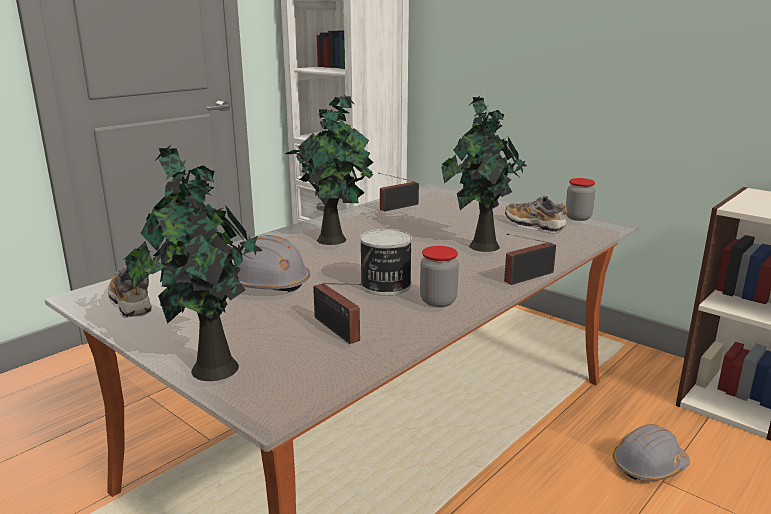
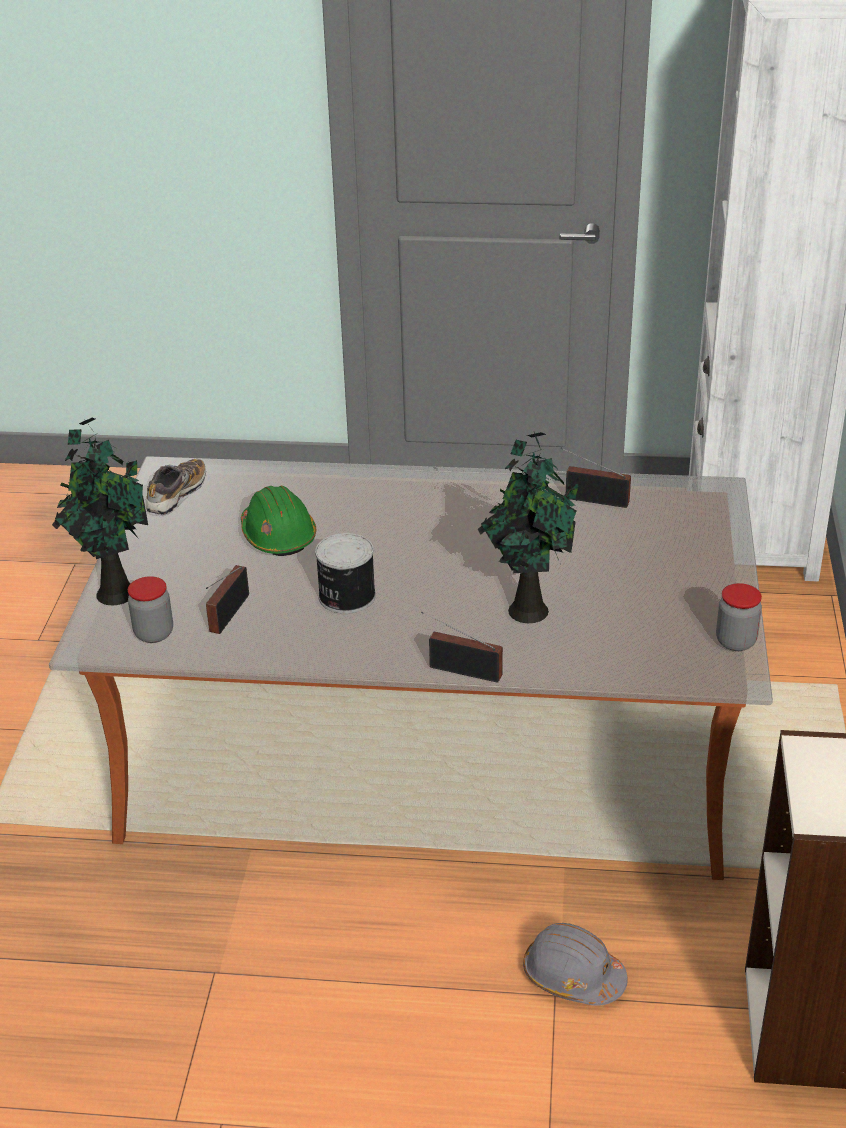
camera: 55 degrees right, 15 degrees up
(267, 284) = (278, 536): grey hard hat -> green hard hat
(334, 239) = (432, 512): potted plant -> none
(438, 301) = (341, 640): jar -> jar (154, 633)
(534, 225) = (654, 618): shoe -> none

